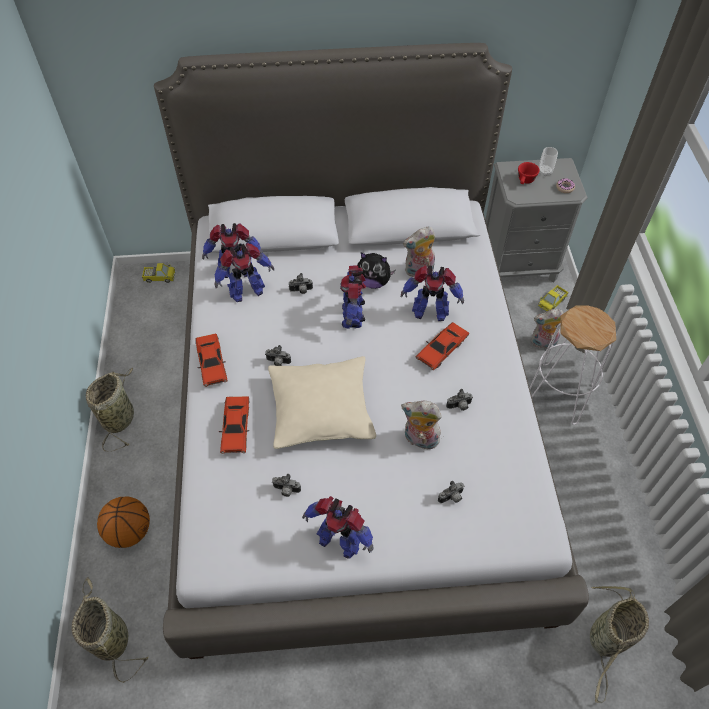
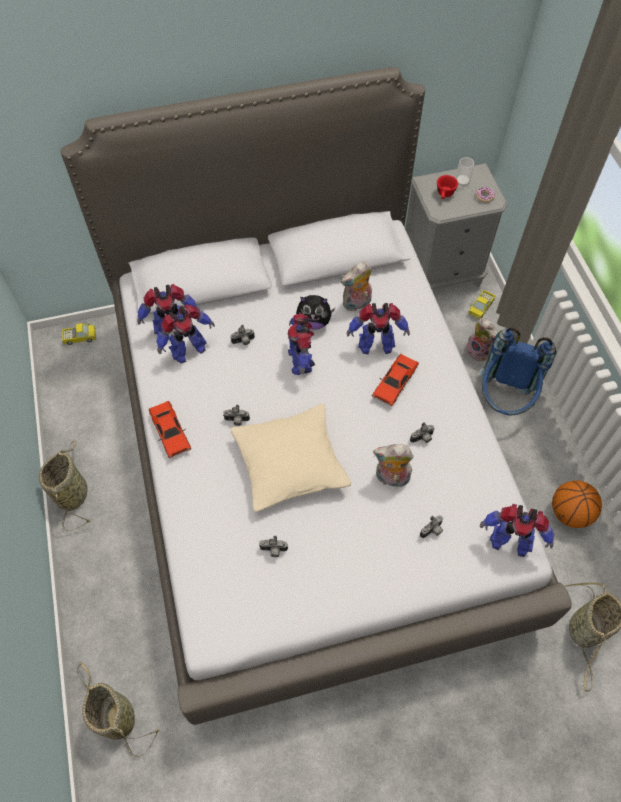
camera: 10 degrees left, 5 degrees up
(130, 531) = (111, 608): basketball -> basketball (569, 513)
(236, 428) = (210, 495): red toy car -> none
(339, 540) = (334, 590): toy robot -> toy robot (509, 541)
(543, 343) = (479, 351): plush toy -> plush toy turned 120 degrees counterclockwise
(560, 394) = (504, 400): white stool -> blue backpack

